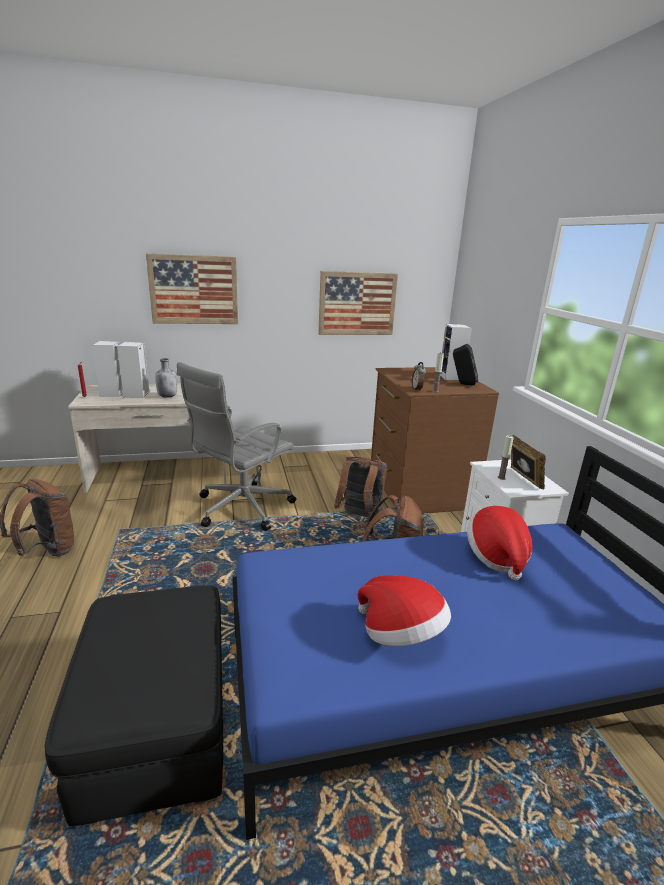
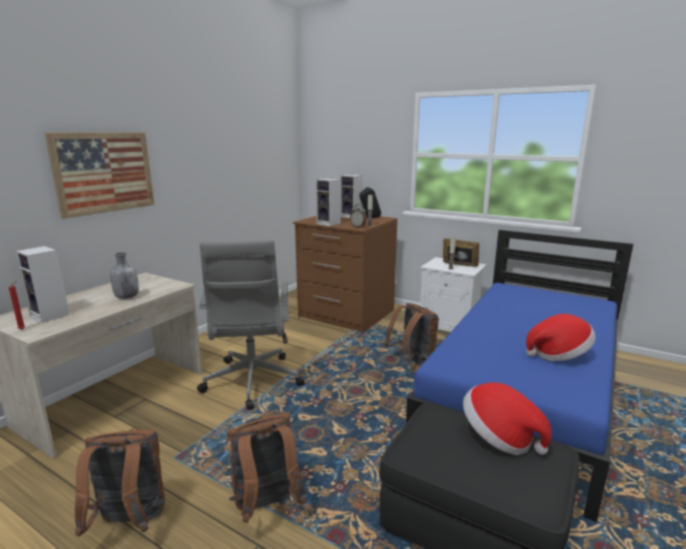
camera: 45 degrees left, 5 degrees down
(137, 394) = (85, 307): speaker -> speaker (329, 223)
(357, 304) = (244, 171): picture -> none
(359, 516) = (343, 345): brown backpack -> brown backpack (266, 507)
(497, 556) = (511, 306): hat -> hat (499, 438)

